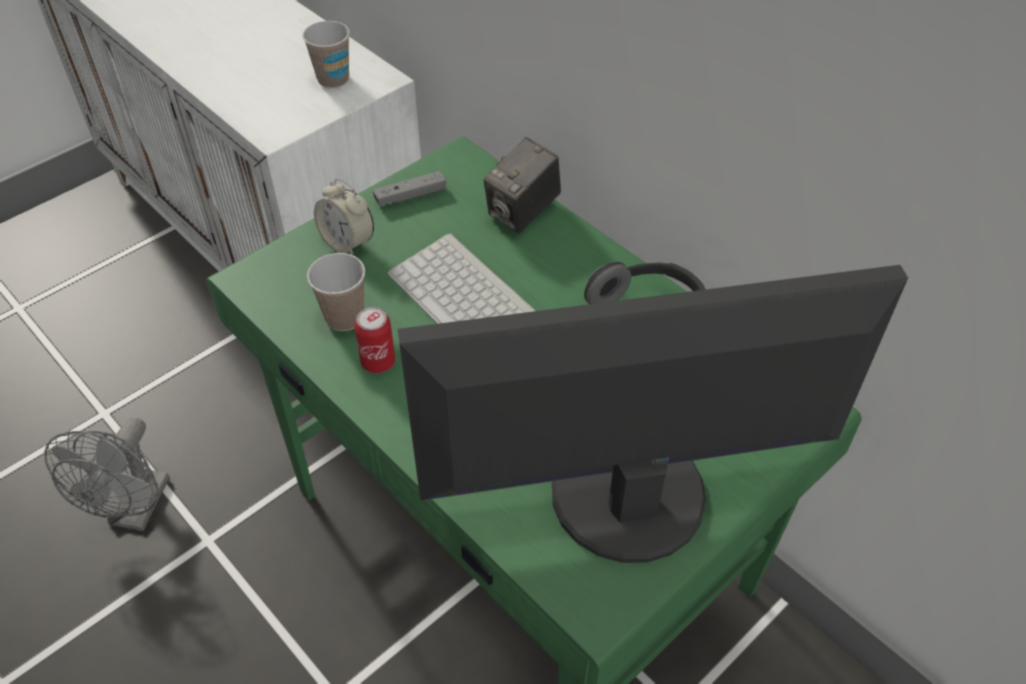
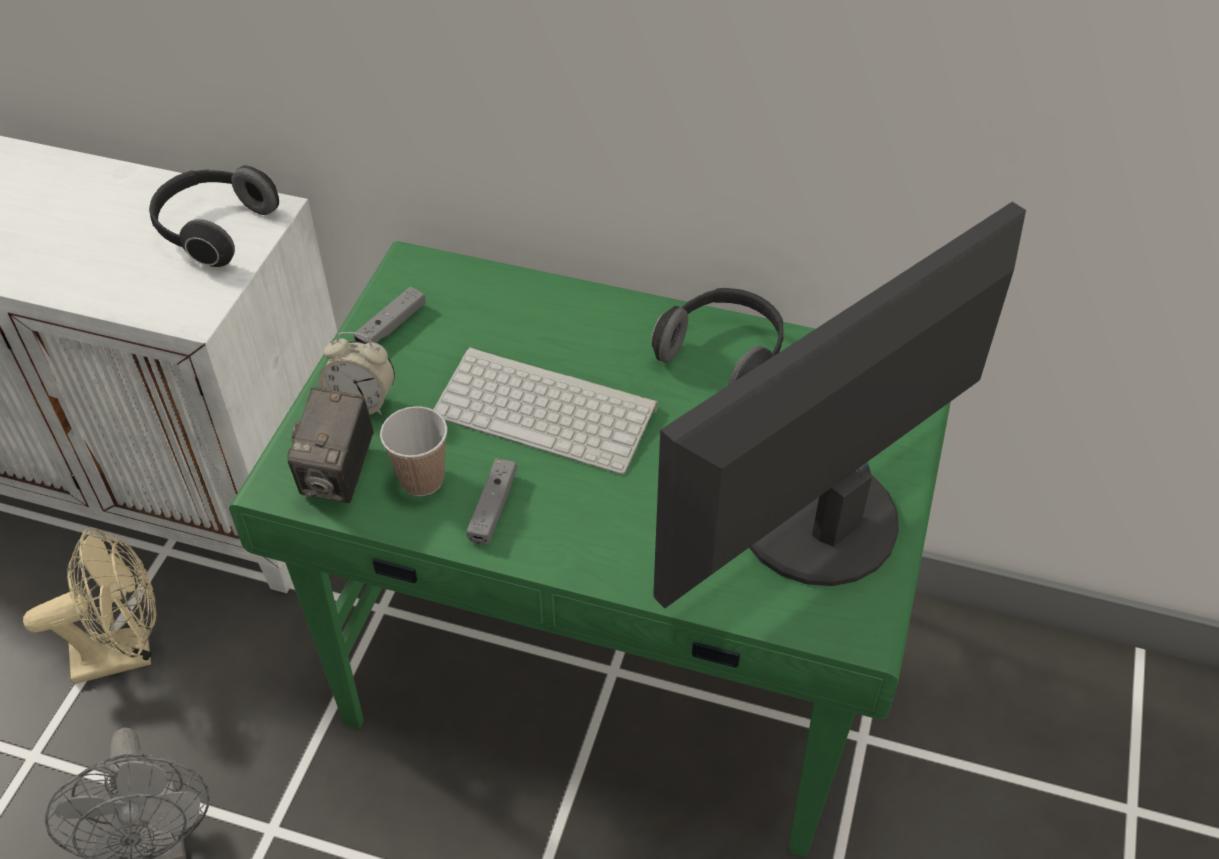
camera: 30 degrees left, 0 degrees up
(200, 372) = (126, 652): none -> beige fan
(333, 79) = (214, 230): cup -> headphones
(378, 362) = (493, 508): can -> grey game controller
(523, 213) = (523, 298): camera -> camera (339, 474)

